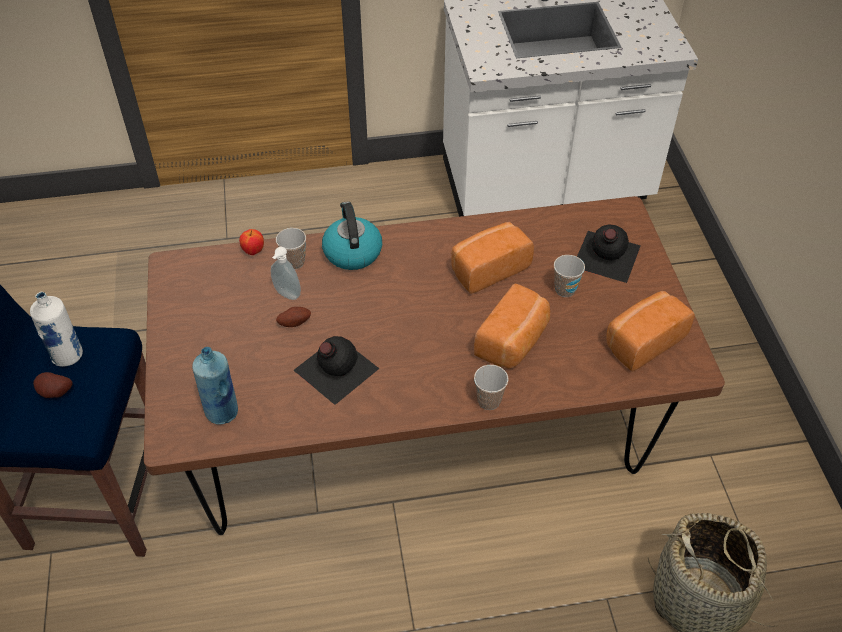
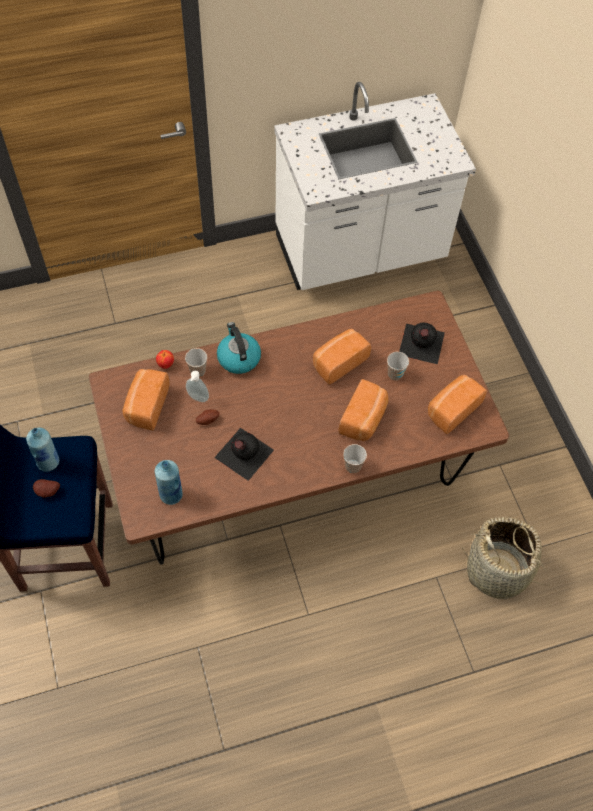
camera: 10 degrees left, 10 degrees up
(68, 356) = (48, 462): white bottle -> blue bottle
(215, 297) = (146, 405): none -> bread

